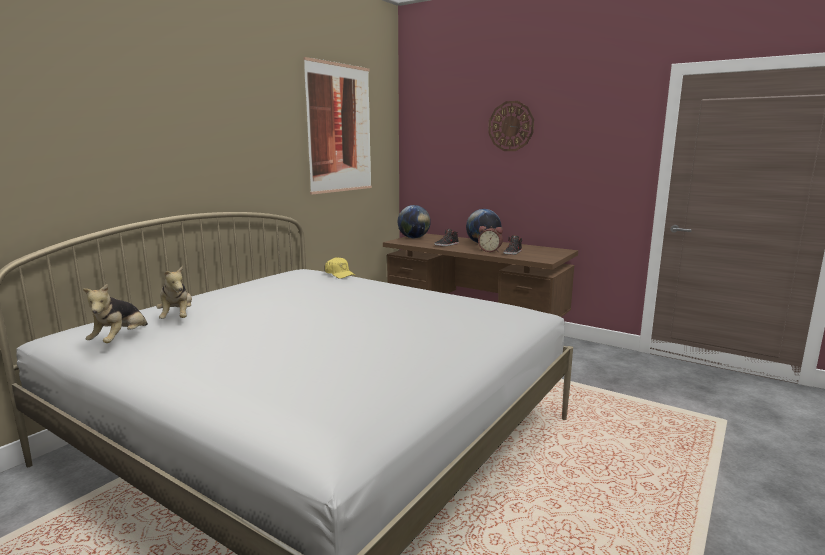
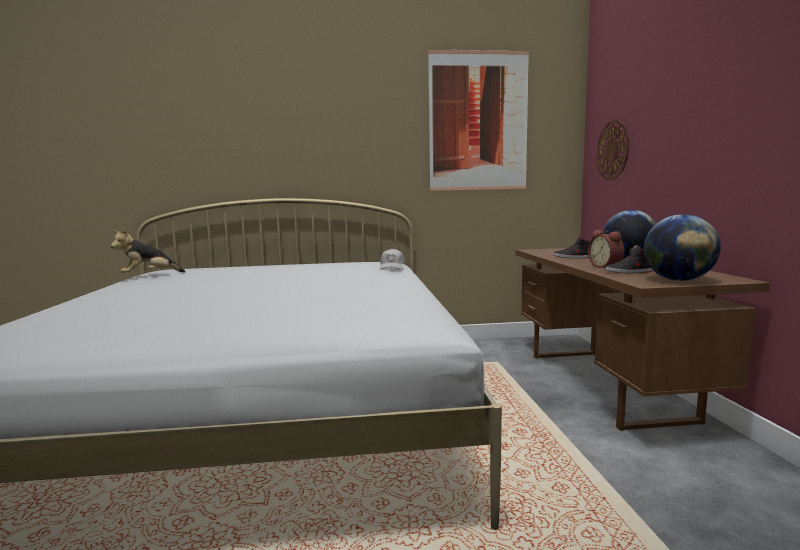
camera: 50 degrees right, 5 degrees down
(177, 318) = (209, 272): plush toy -> none
(339, 274) = (392, 267): yellow cap -> white cap
(414, 238) = (563, 249): globe -> globe (678, 280)
(511, 126) = (688, 83): wall clock -> wall clock (613, 150)

